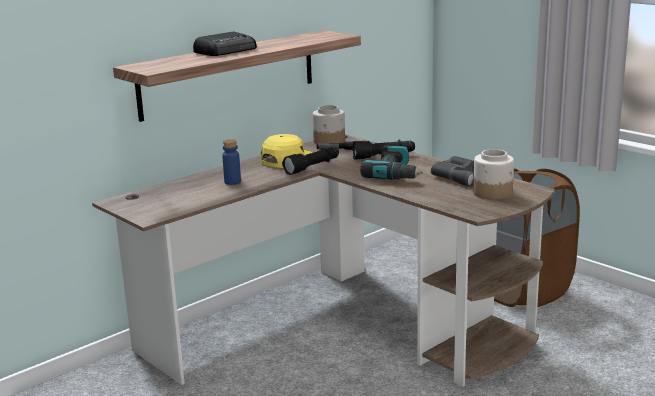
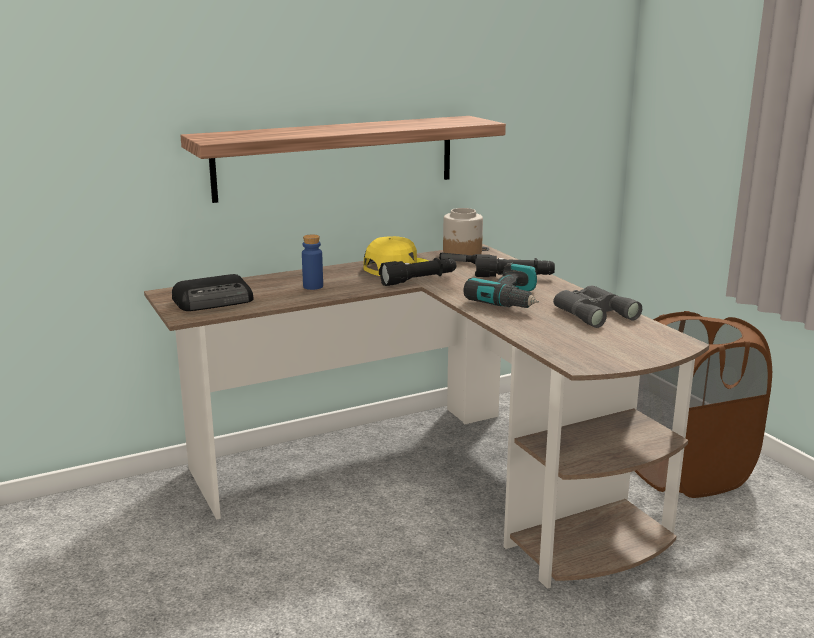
camera: 15 degrees right, 0 degrees up
(226, 51) = (327, 127): radio -> radio (215, 301)
(493, 193) = (620, 340): jar -> none

